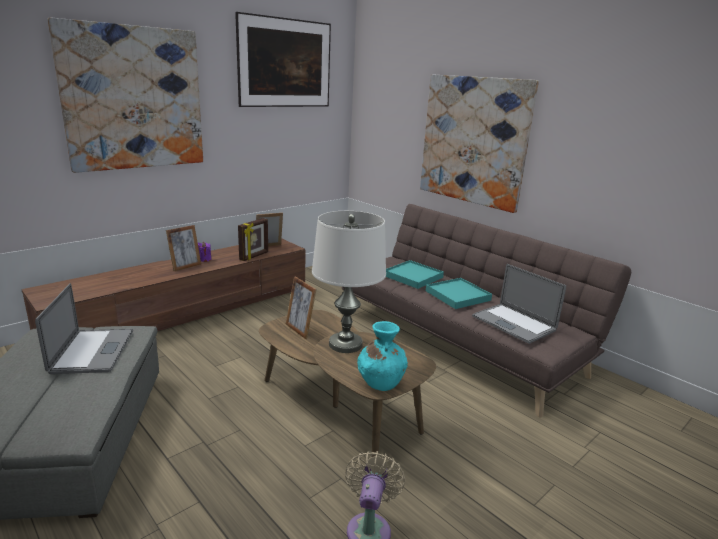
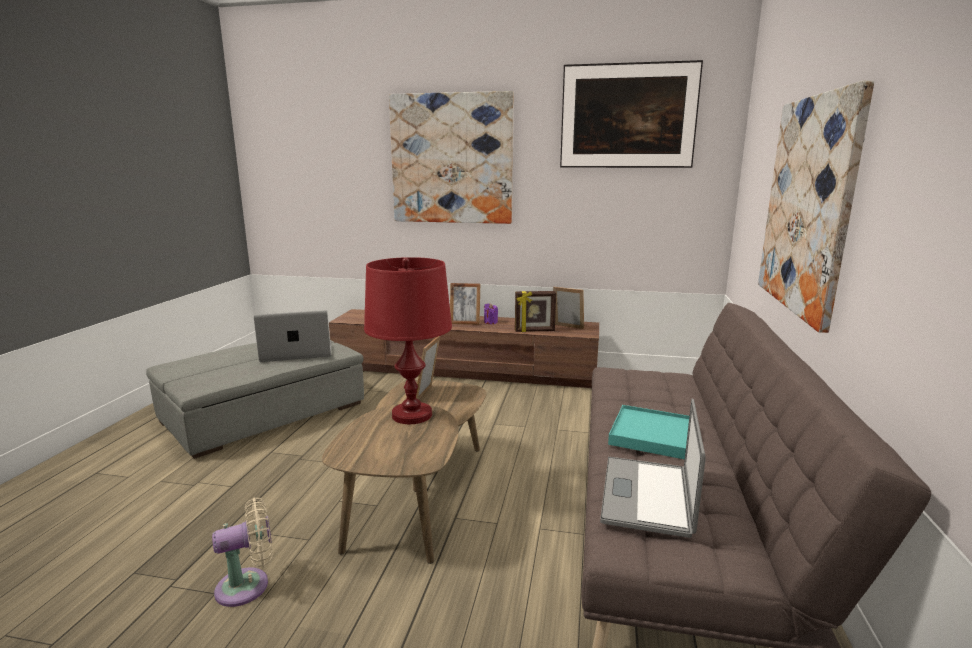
camera: 55 degrees right, 5 degrees down
(92, 351) = (297, 352): laptop -> laptop turned 150 degrees counterclockwise
(345, 344) = (412, 415): white table lamp -> red table lamp
(381, 381) = (358, 453): turquoise vase -> none
(413, 276) = (646, 397): turquoise tray -> none

